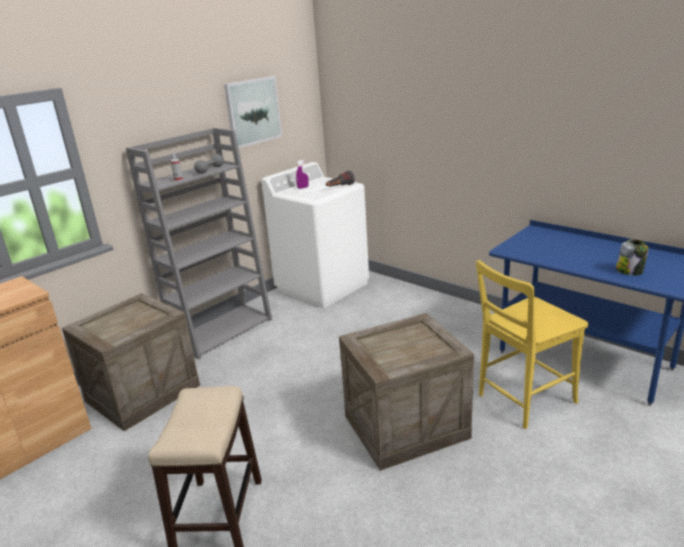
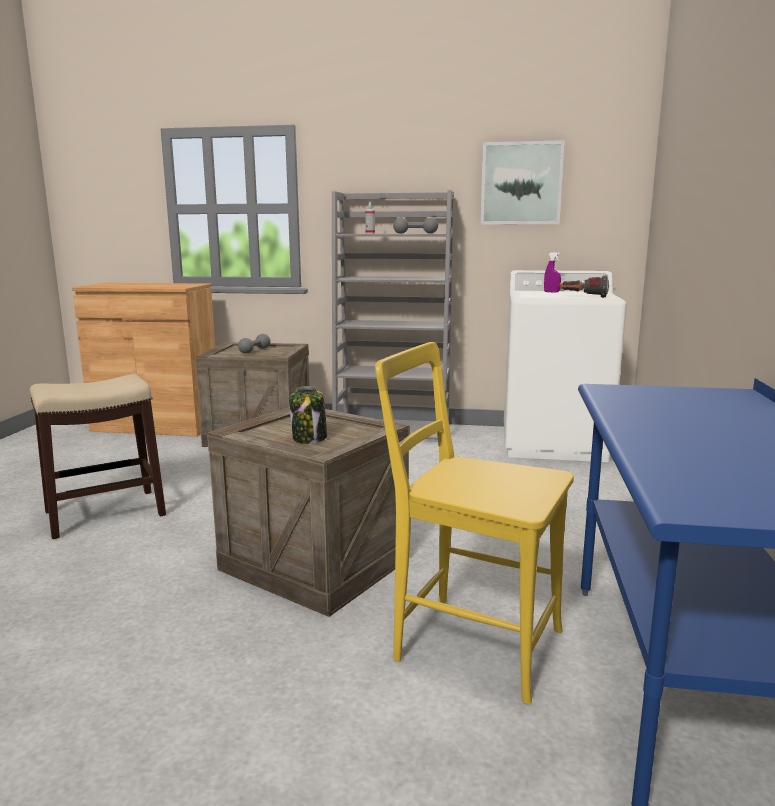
camera: 55 degrees right, 10 degrees down
(124, 320) = (254, 350): none -> grey dumbbell
(630, 271) = (692, 462): jar -> jar (309, 438)

